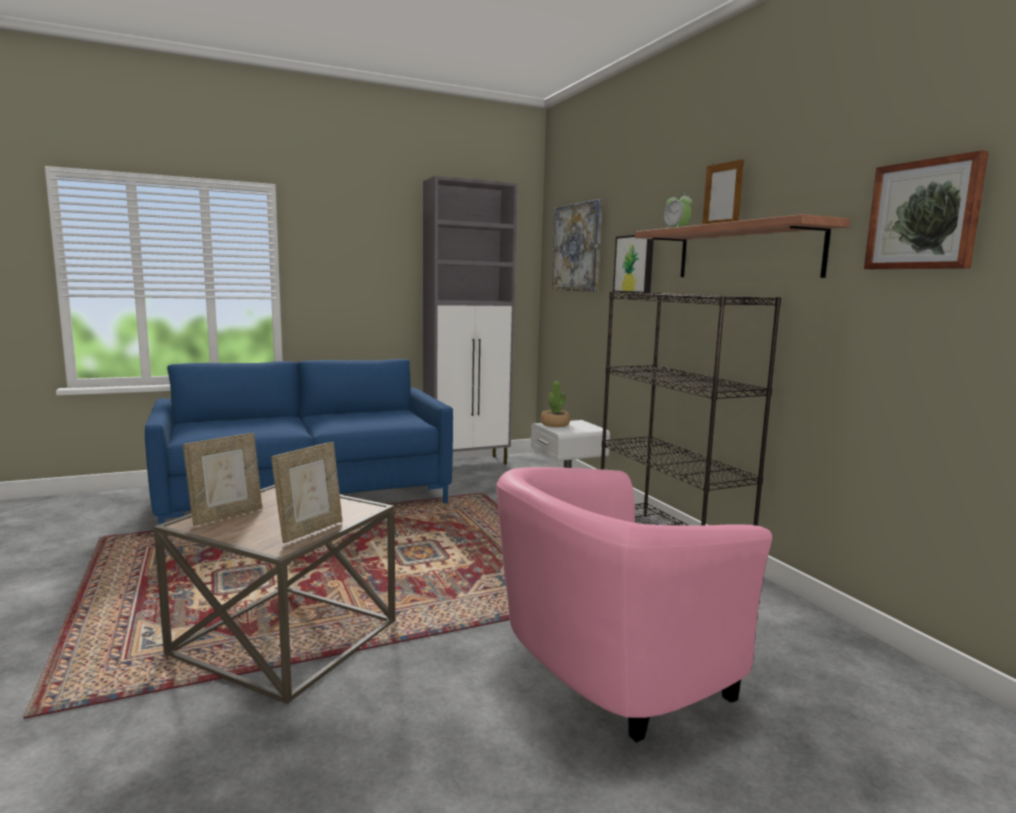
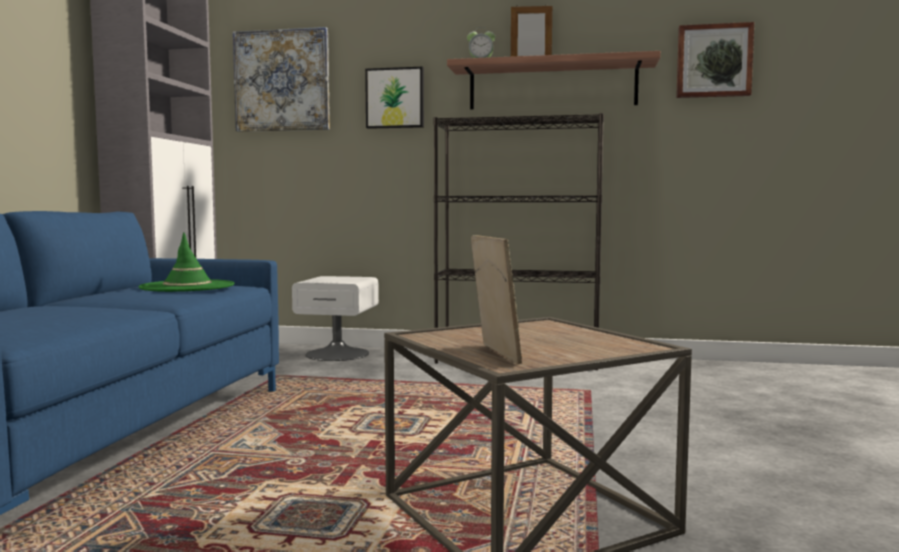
camera: 55 degrees left, 5 degrees down
(310, 530) = (601, 336): picture frame -> none
(382, 418) = (187, 287): none -> green hat
(555, 424) = (320, 280): potted plant -> none
(605, 675) = (712, 419): pink armchair -> none

